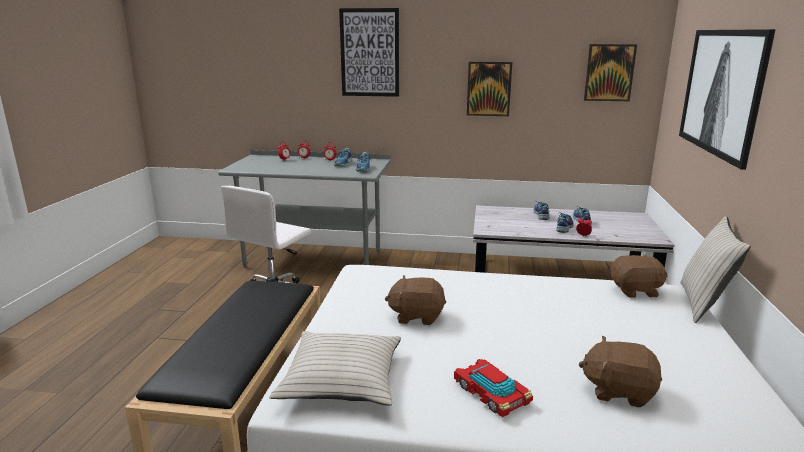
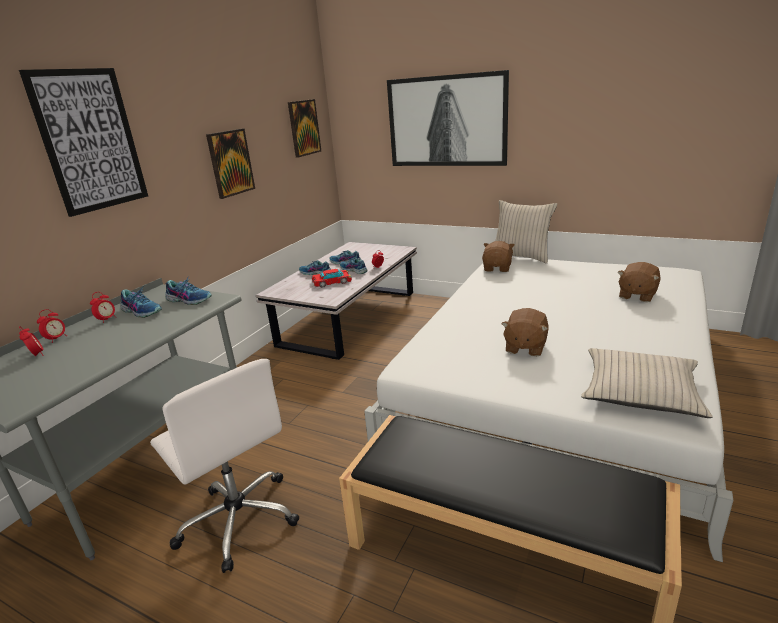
camera: 70 degrees left, 5 degrees up
(491, 393) = (646, 333): toy car -> toy car (332, 282)

